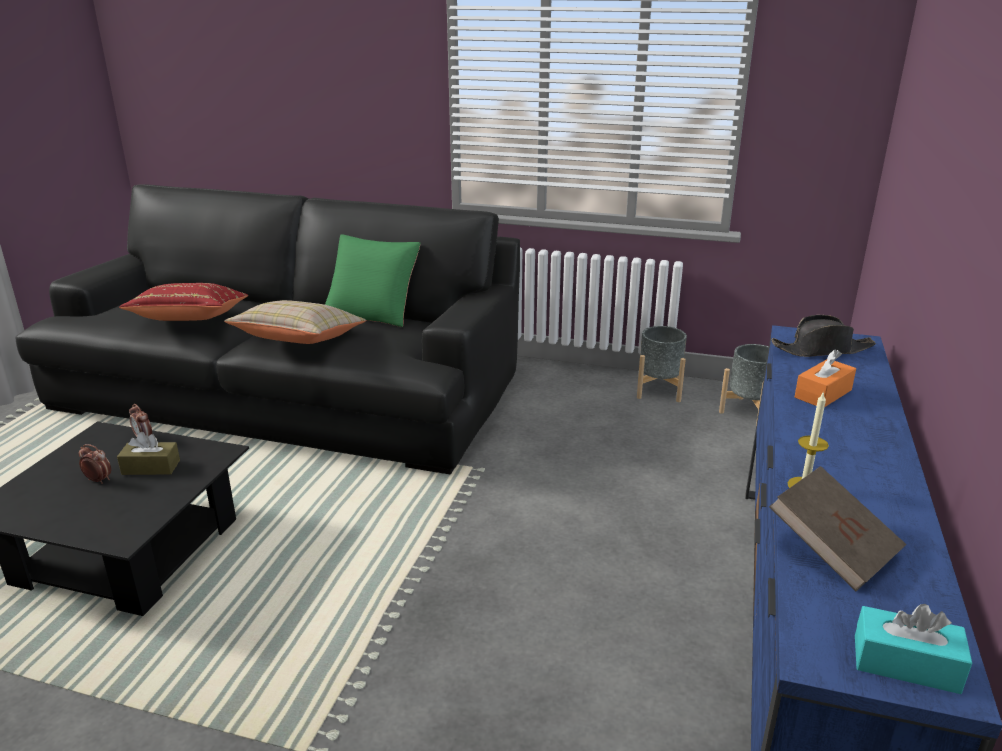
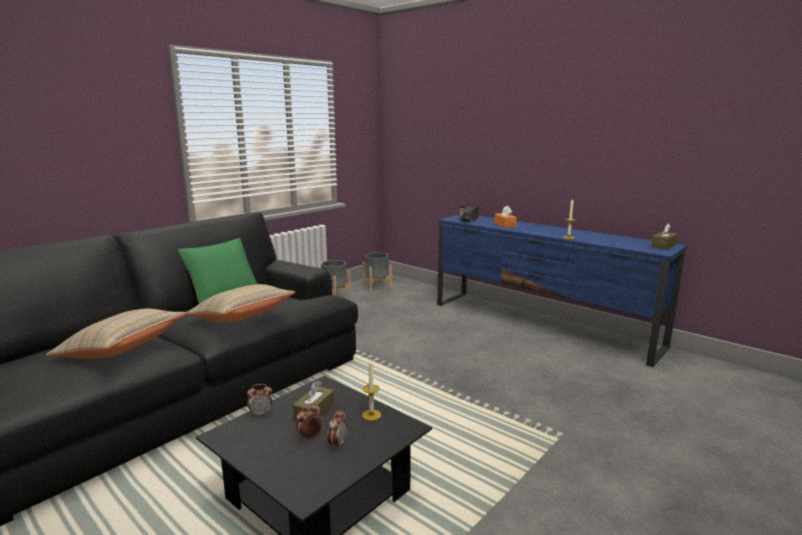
camera: 65 degrees left, 10 degrees down
(83, 501) = (337, 444): none -> alarm clock
(151, 505) = (371, 415): none -> candle
(190, 320) = (122, 351): red pillow -> beige pillow
(832, 549) = (607, 241): brown book -> none
(905, 664) = (663, 246): turquoise tissue box -> brown tissue box

